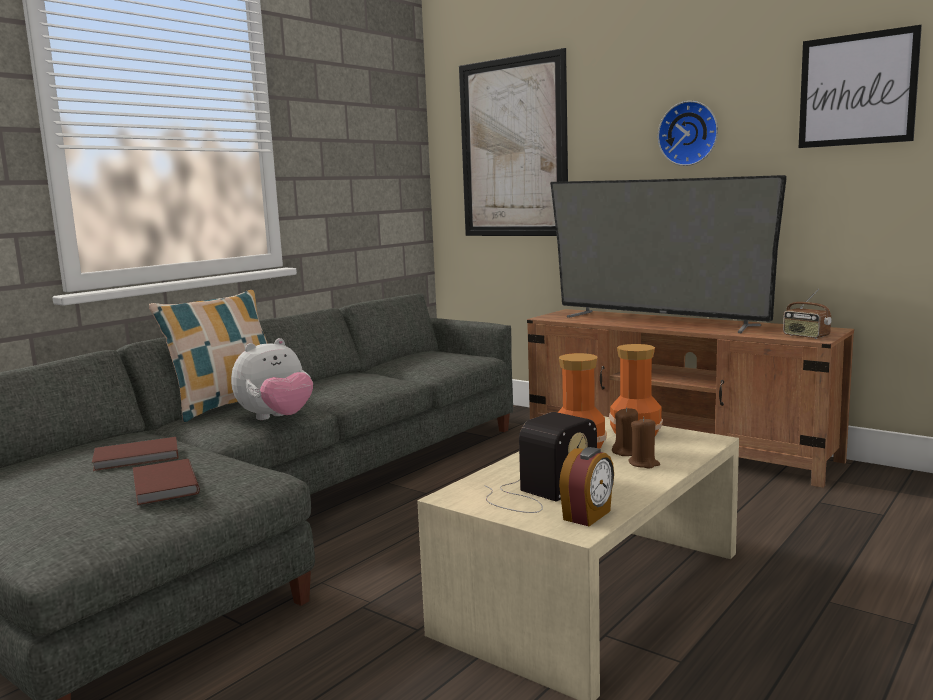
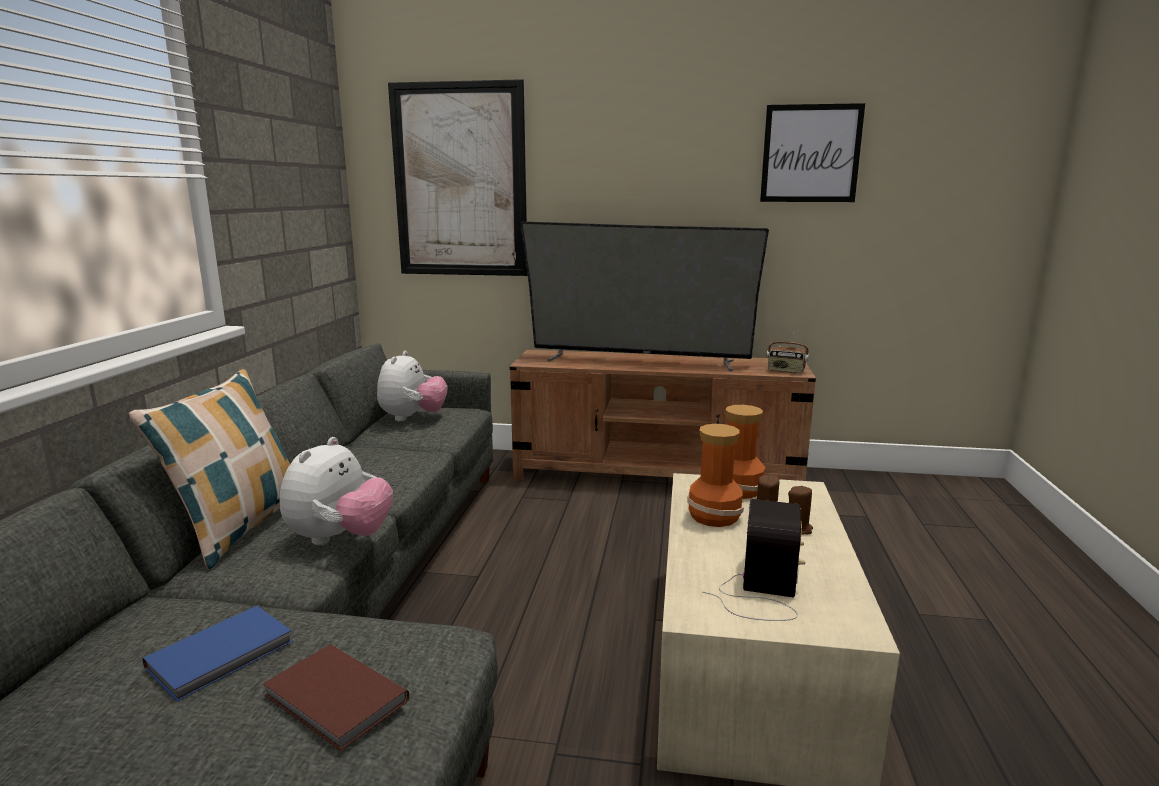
camera: 30 degrees left, 5 degrees up
(138, 457) = (223, 654): brown book -> blue book
(426, 357) = (412, 418): none -> plush toy
(588, 515) = (844, 609): alarm clock -> none
(689, 133) = (657, 180): wall clock -> none

